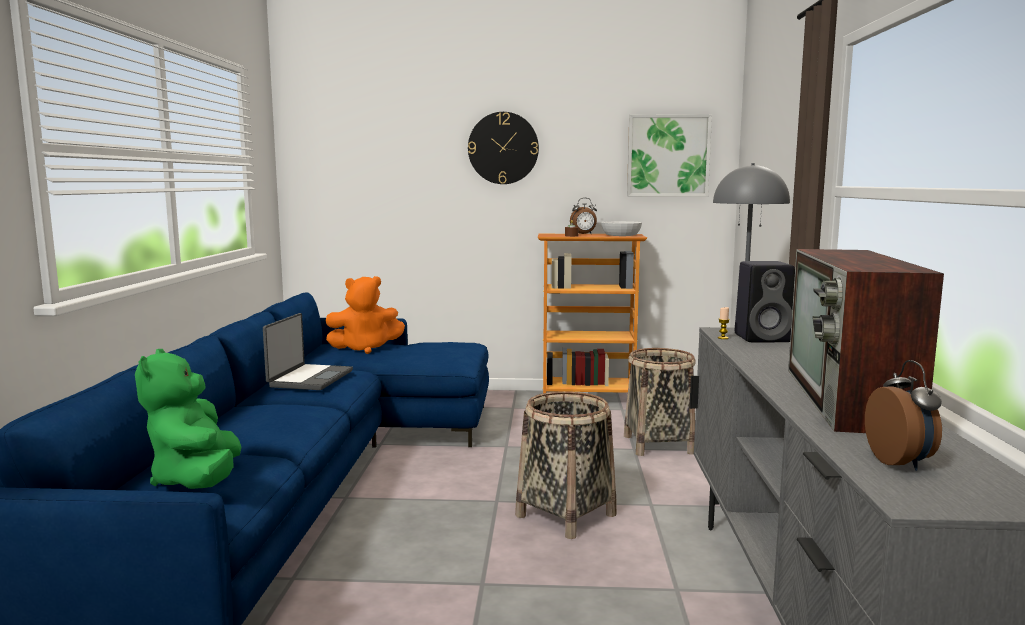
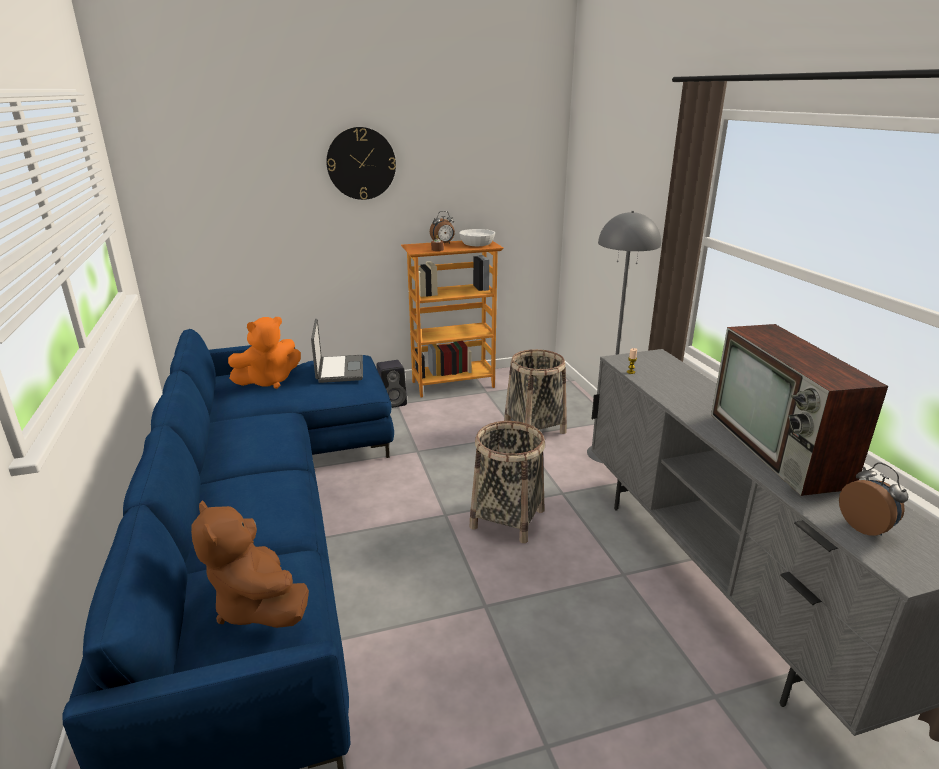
camera: 20 degrees left, 15 degrees up
(197, 481) = (258, 605): green plush toy -> brown plush toy
(309, 378) = (250, 436): laptop -> laptop (339, 370)
(668, 156) = (510, 166): picture -> none
(764, 338) = (659, 367): black speaker -> black speaker (393, 402)

